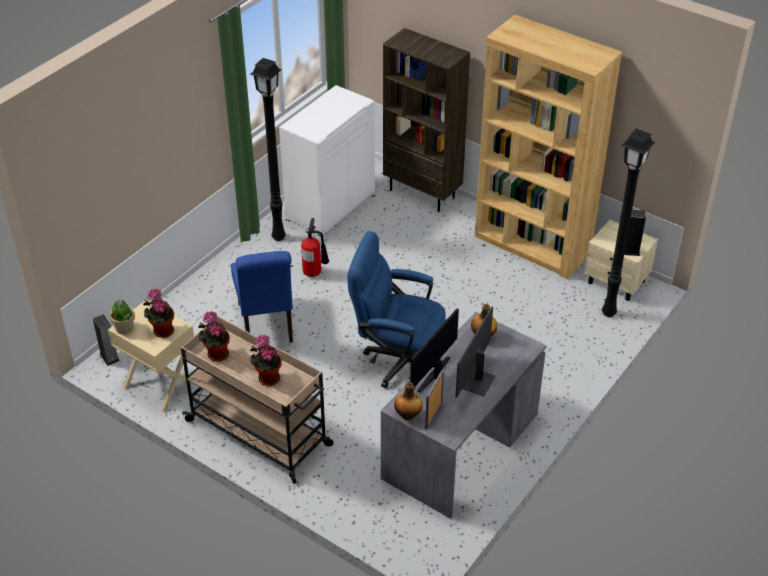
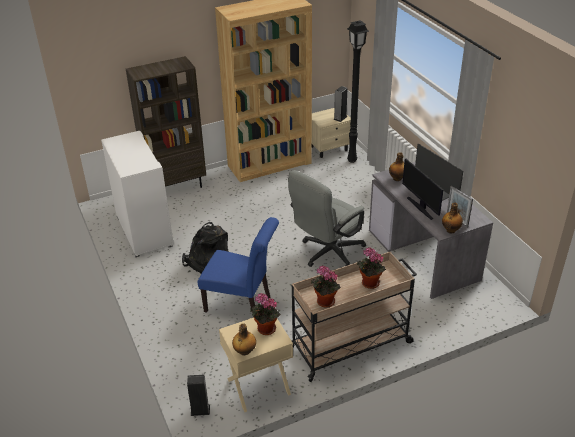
camera: 60 degrees left, 5 degrees down
(124, 328) = (244, 351): potted plant -> bottle
(279, 238) = (152, 267): black floor lamp -> none
(315, 272) = (207, 261): fire extinguisher -> black backpack
(398, 359) = (327, 253): blue office chair -> grey office chair

